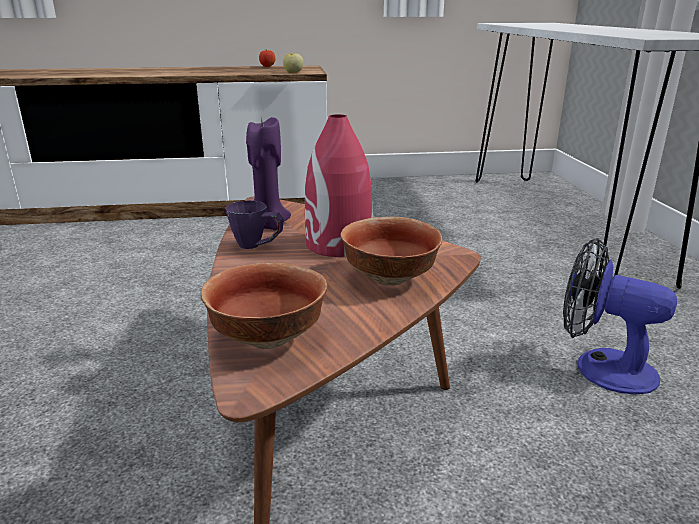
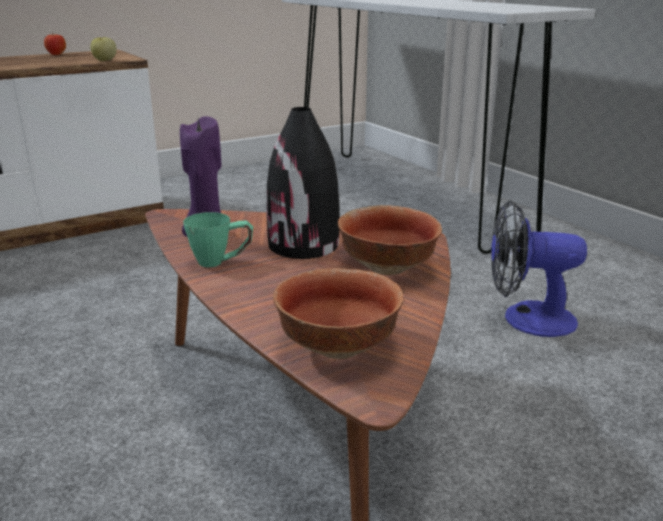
camera: 25 degrees left, 0 degrees up
(257, 246) = (221, 262): purple mug -> green mug
(338, 244) = (303, 245): red vase -> black vase

